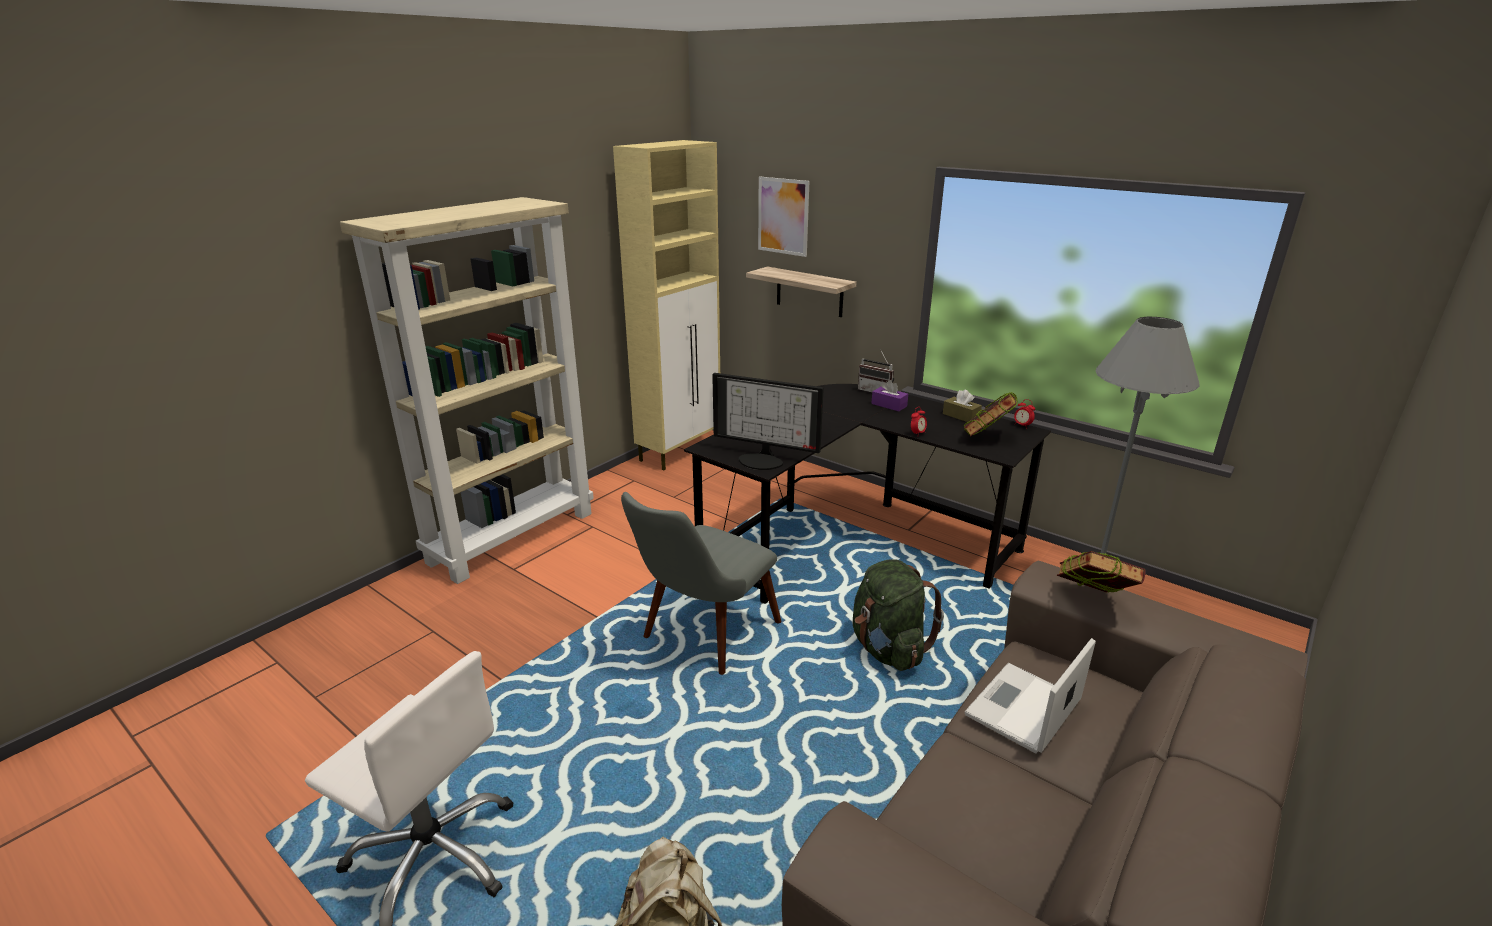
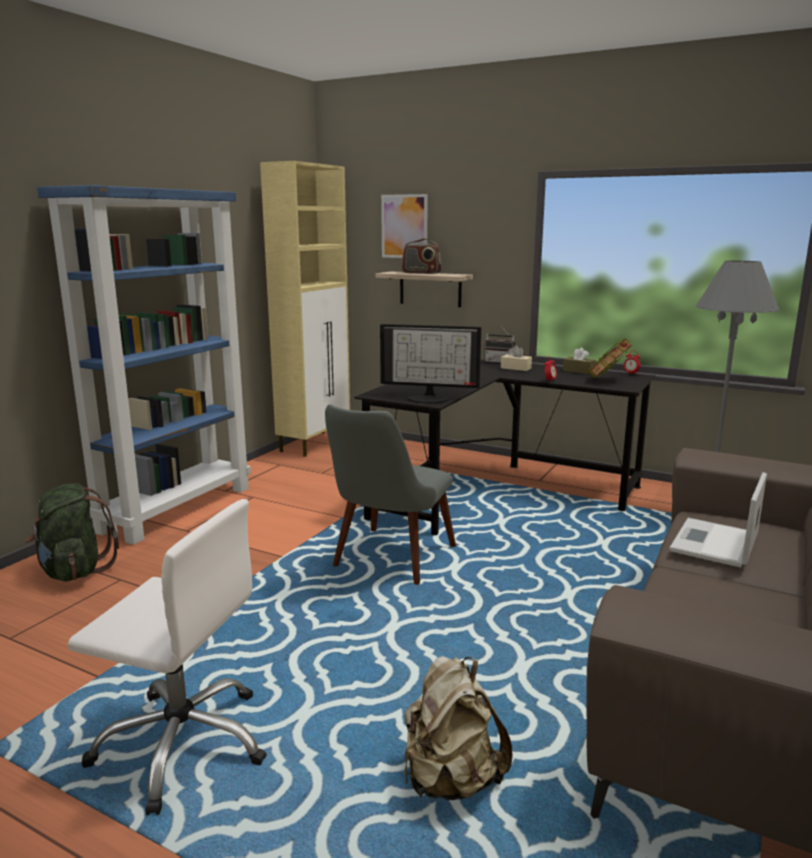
camera: 10 degrees left, 10 degrees down
(513, 536) = (177, 508): beige bookcase -> blue bookcase
(798, 275) = (421, 273): none -> radio
(888, 649) = (557, 556): green backpack -> green backpack (74, 571)
(889, 405) = (516, 368): purple tissue box -> beige tissue box
(1091, 602) = (744, 463): book -> none

